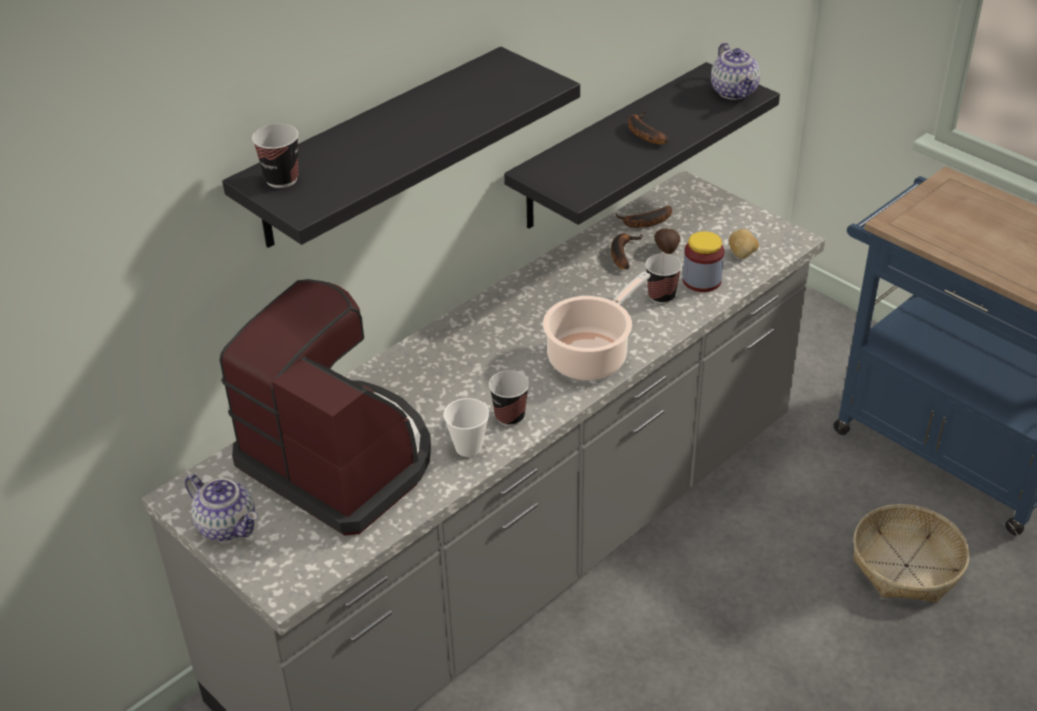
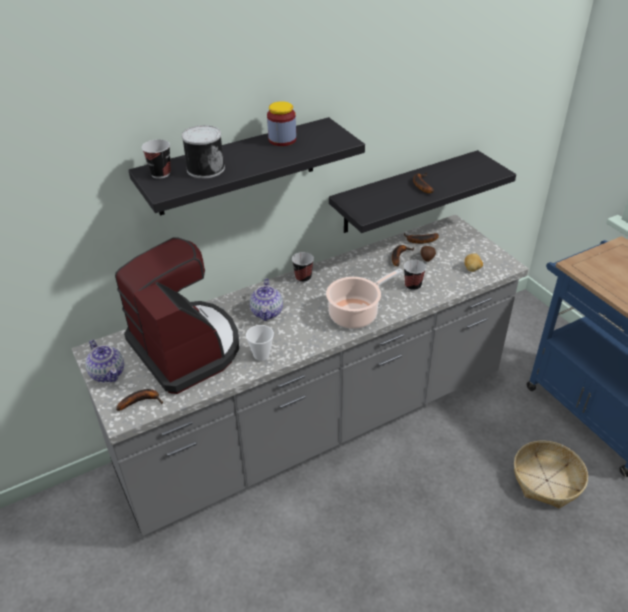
camera: 15 degrees right, 0 degrees up
(305, 557) = (141, 401): none -> banana
(350, 160) = (205, 168): none -> can
(510, 417) = (293, 341): cup -> cup (303, 278)
(701, 280) = (441, 280): jar -> jar (282, 140)
(734, 92) = (488, 169): teapot -> teapot (267, 312)

